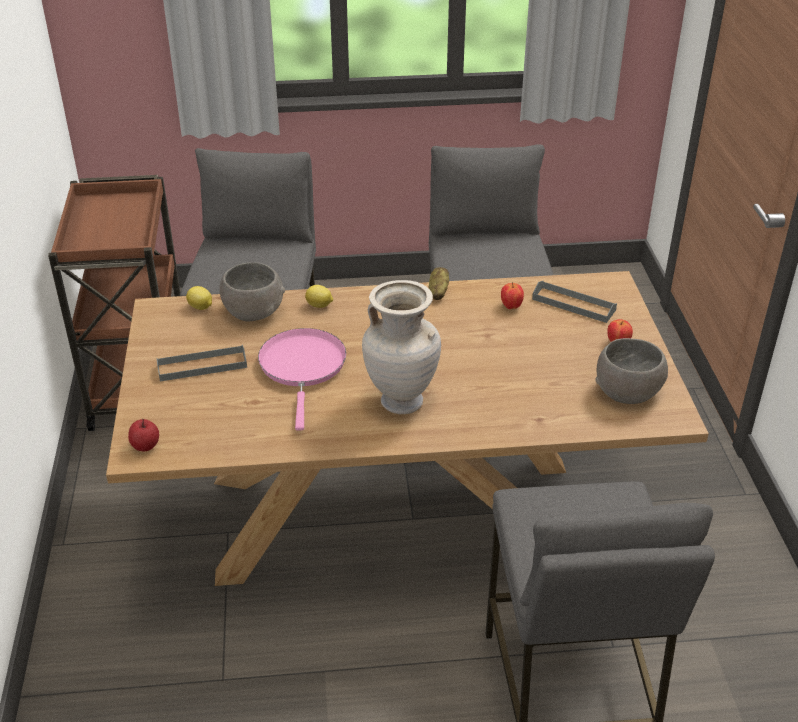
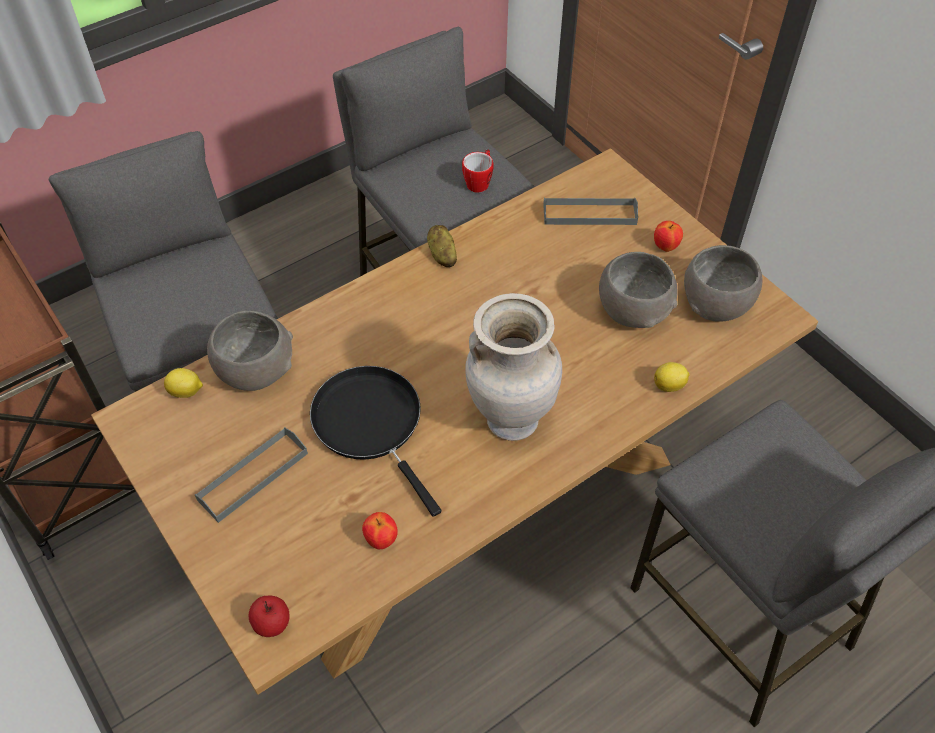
camera: 30 degrees left, 15 degrees up
(303, 367) = (371, 424): pink frying pan -> black frying pan
(319, 305) = (326, 329): lemon -> lemon (670, 385)
(511, 306) = (530, 243): apple -> apple (381, 540)
(512, 265) = (479, 182): none -> mug
(555, 372) = (634, 310): none -> grey bowl

